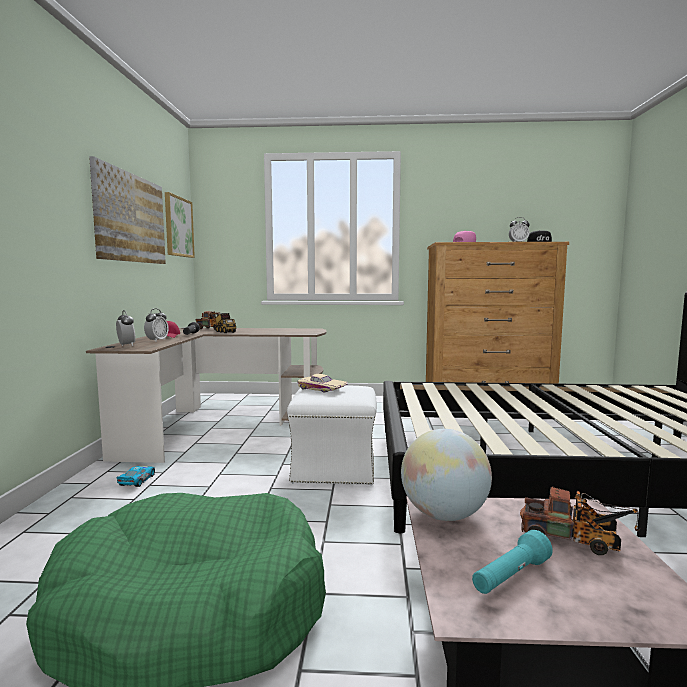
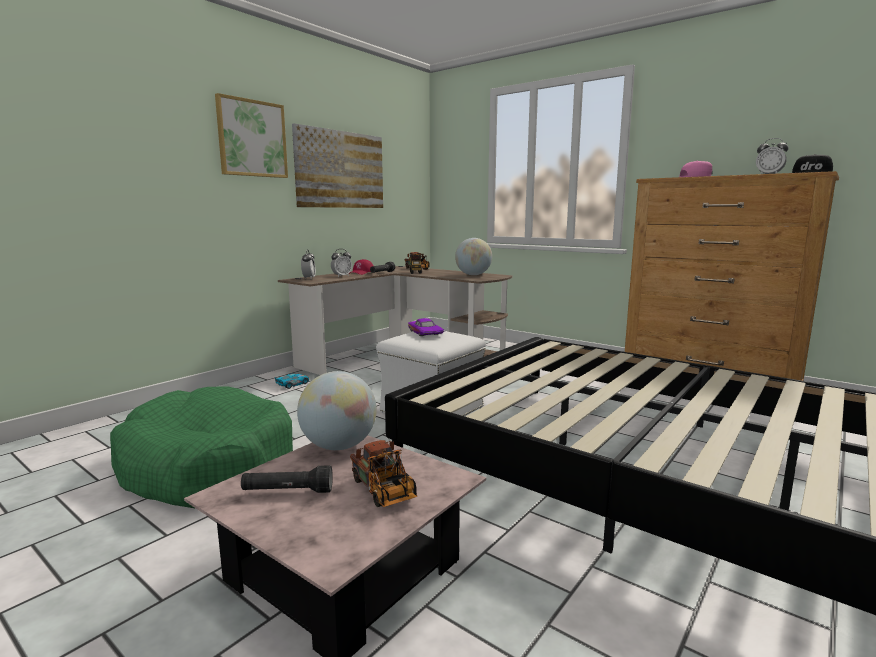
camera: 35 degrees right, 5 degrees up
(178, 227) = (407, 172): picture -> picture (252, 138)
(289, 330) = (473, 275): none -> globe
(321, 389) = (424, 333): beige toy car -> purple toy car
(510, 577) = (288, 492): turquoise flashlight -> black flashlight

